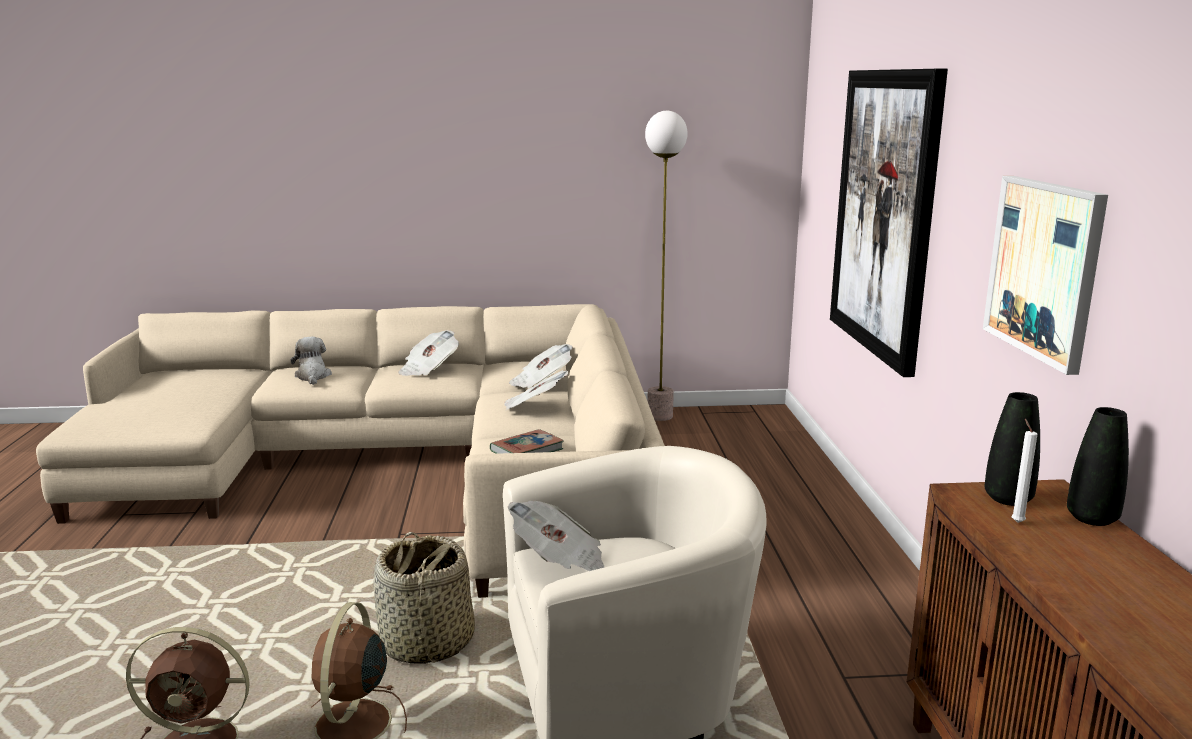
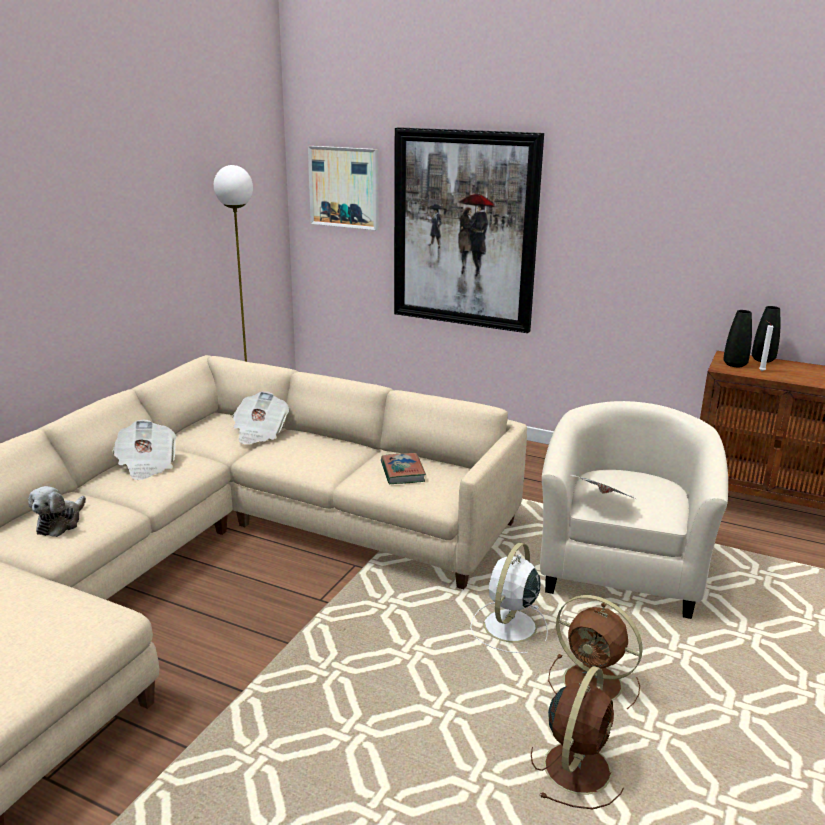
camera: 60 degrees left, 5 degrees up
(312, 376) = (60, 523): plush toy -> plush toy turned 90 degrees counterclockwise
(426, 643) = (509, 627): basket -> white fan
(534, 407) = (314, 448): newspaper -> none
(1044, 269) = (676, 247): picture -> picture (344, 187)

